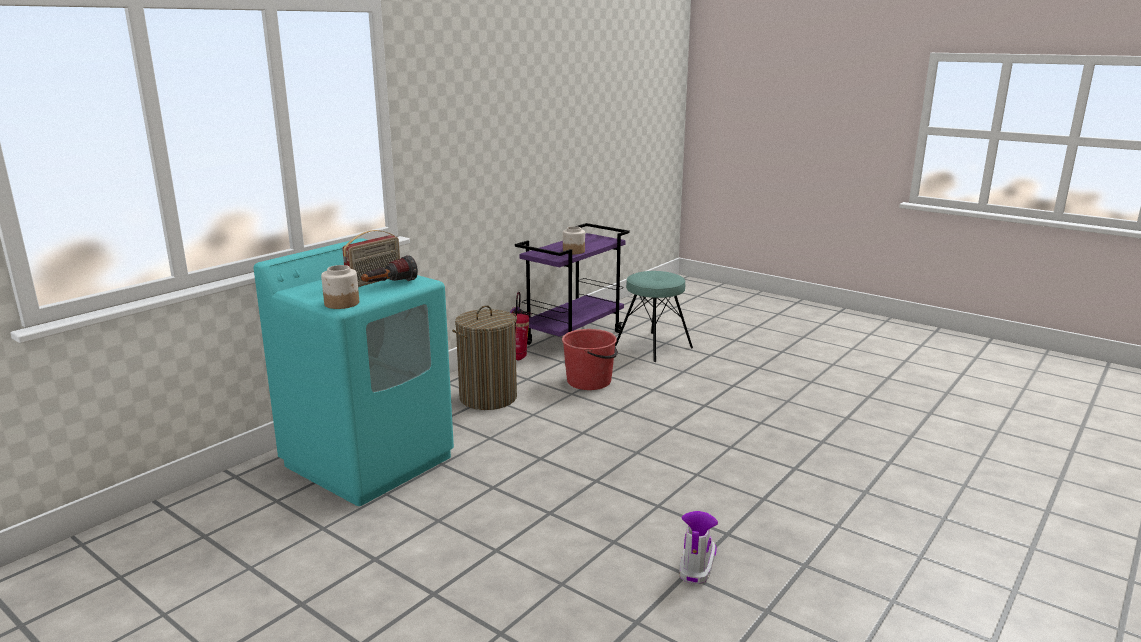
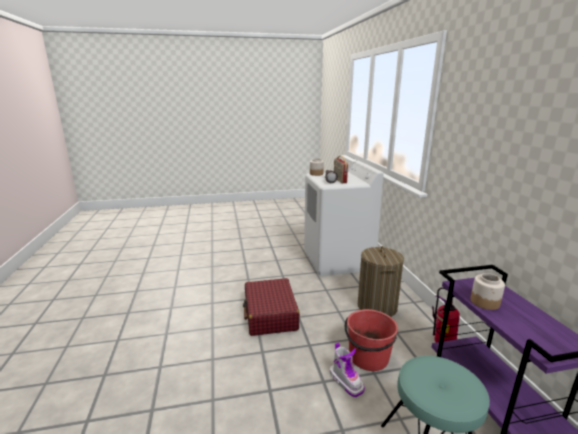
camera: 130 degrees right, 0 degrees up
(369, 460) = (337, 260): turquoise washing machine -> white washing machine
(608, 450) = (270, 314): none -> red suitcase
(697, 565) = (173, 291): boot -> boot (346, 381)

